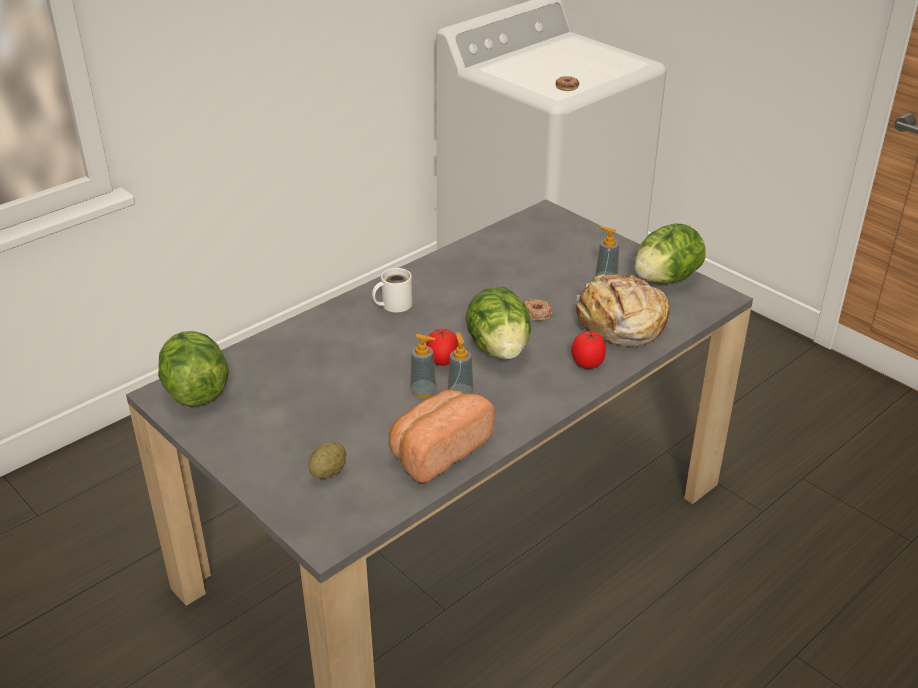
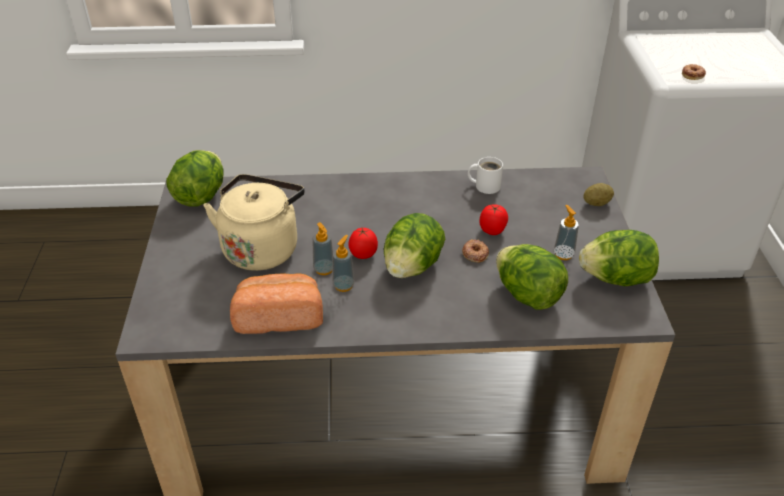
camera: 40 degrees right, 5 degrees up
(328, 472) = (201, 291): potato -> potato (596, 203)
(335, 404) = (262, 248): none -> beige kettle
(393, 304) = (385, 196): white mug -> white mug (485, 185)
(587, 363) = (461, 313): tomato -> tomato (492, 230)
(619, 324) = (527, 295): bread -> lettuce

